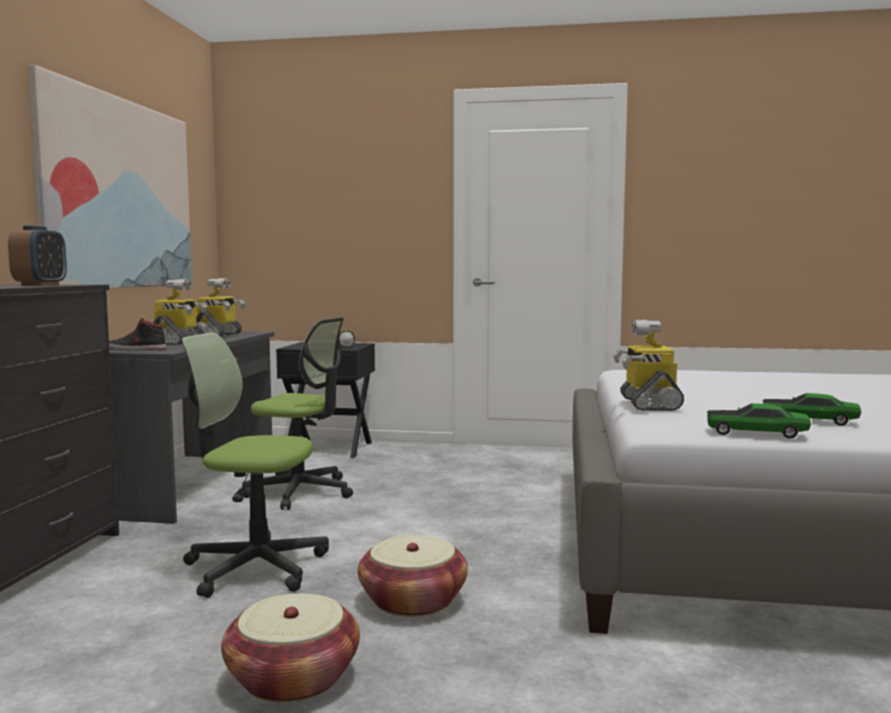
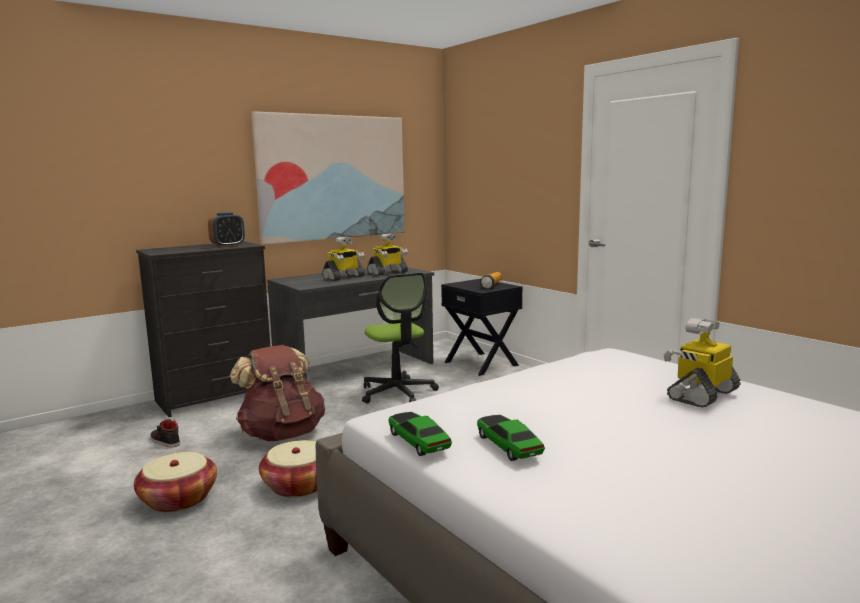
camera: 45 degrees right, 5 degrees up
(136, 349) = (302, 282): black shoe -> black shoe (164, 441)
(255, 567) = (282, 434): office chair -> brown backpack
(648, 404) = (464, 392): toy robot -> toy robot (701, 395)

